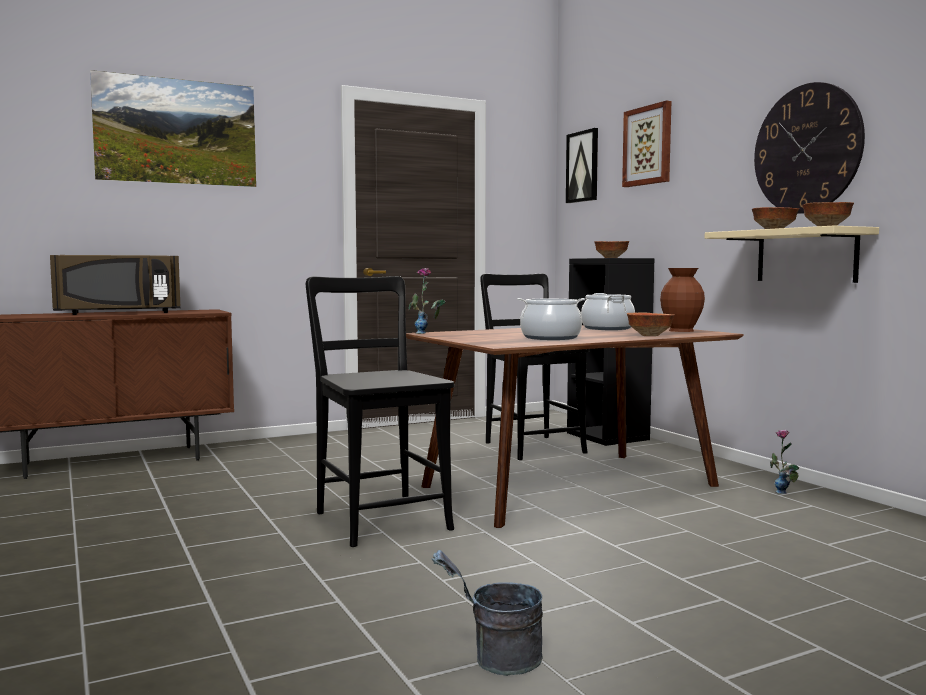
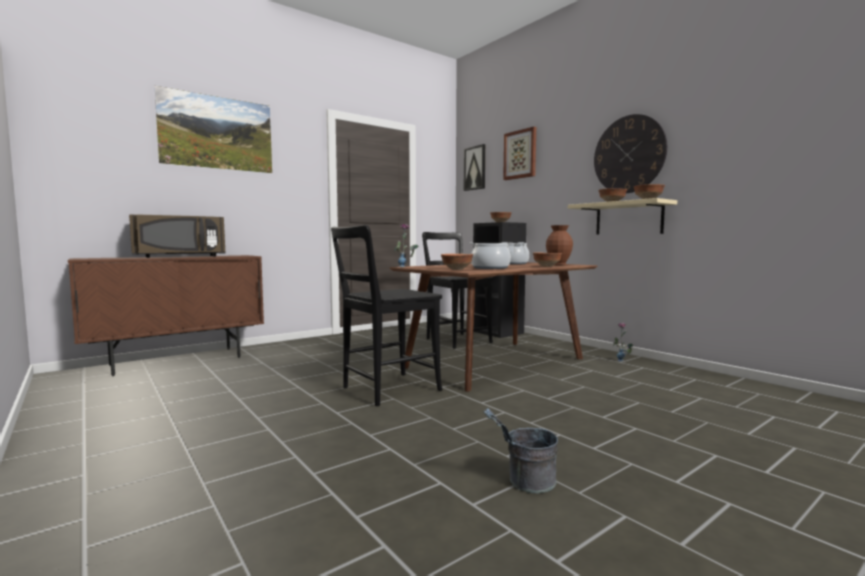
camera: 10 degrees left, 0 degrees up
(379, 519) = (386, 390): black chair -> black chair turned 90 degrees counterclockwise
(492, 340) = (457, 269): none -> bowl

